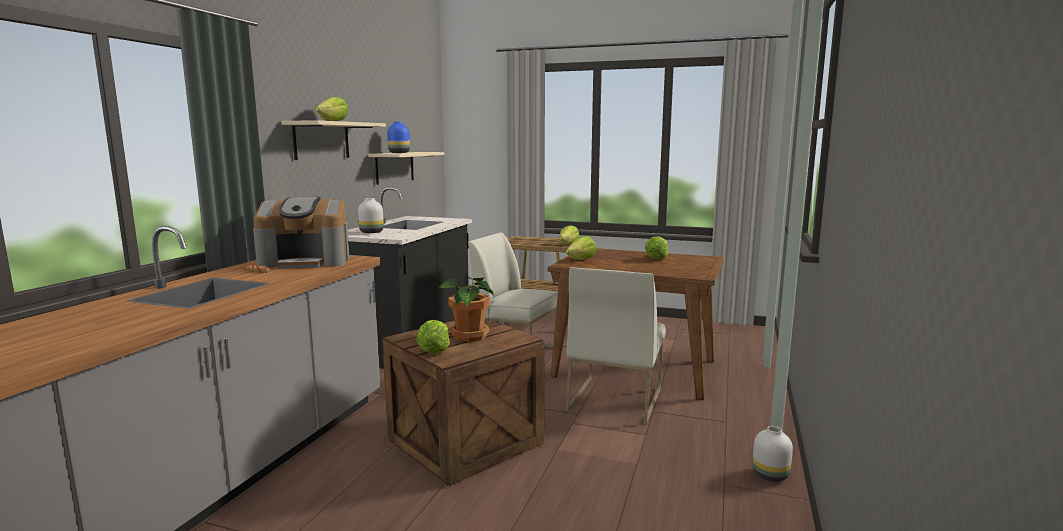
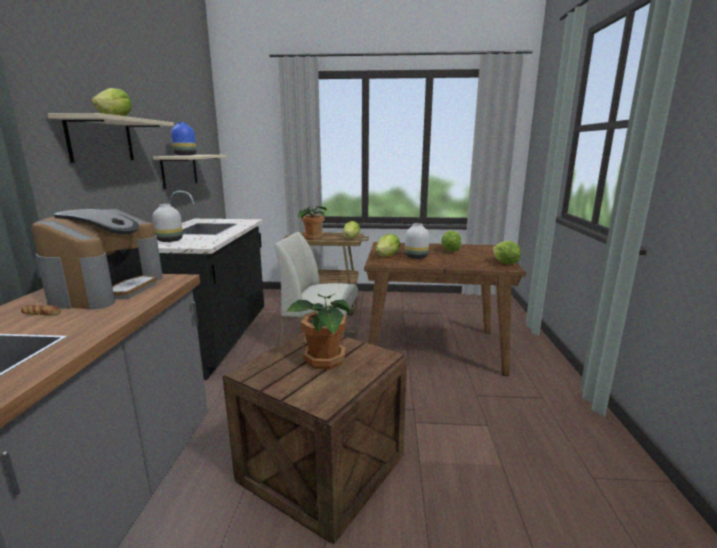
camera: 15 degrees left, 5 degrees up
(306, 261) = (108, 289): coffee machine -> coffee machine turned 60 degrees counterclockwise
(434, 351) = (298, 391): lettuce -> lettuce (504, 263)
(526, 242) = (312, 238): none -> potted plant
(614, 399) = (436, 386): white chair -> none
(770, 474) = (619, 456): white vase -> white vase (416, 257)

